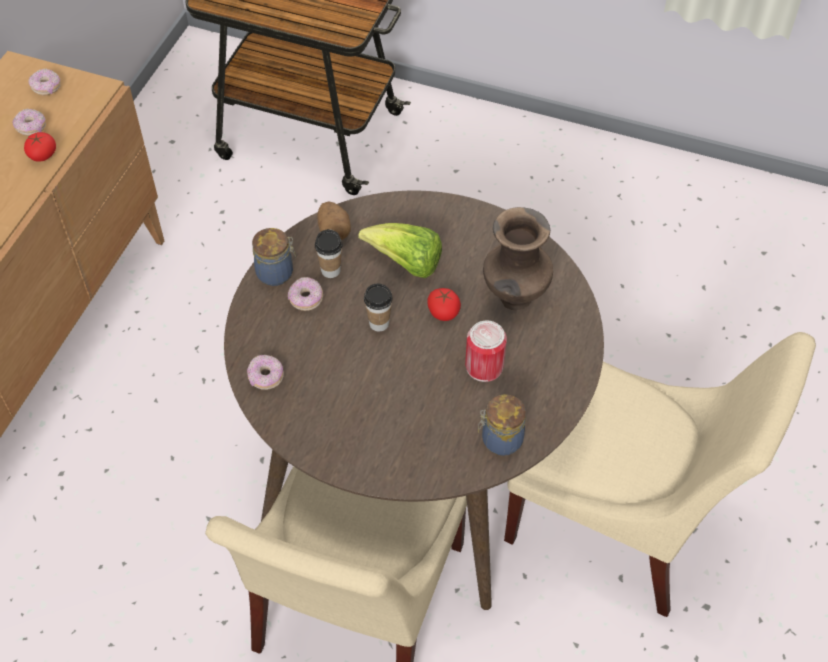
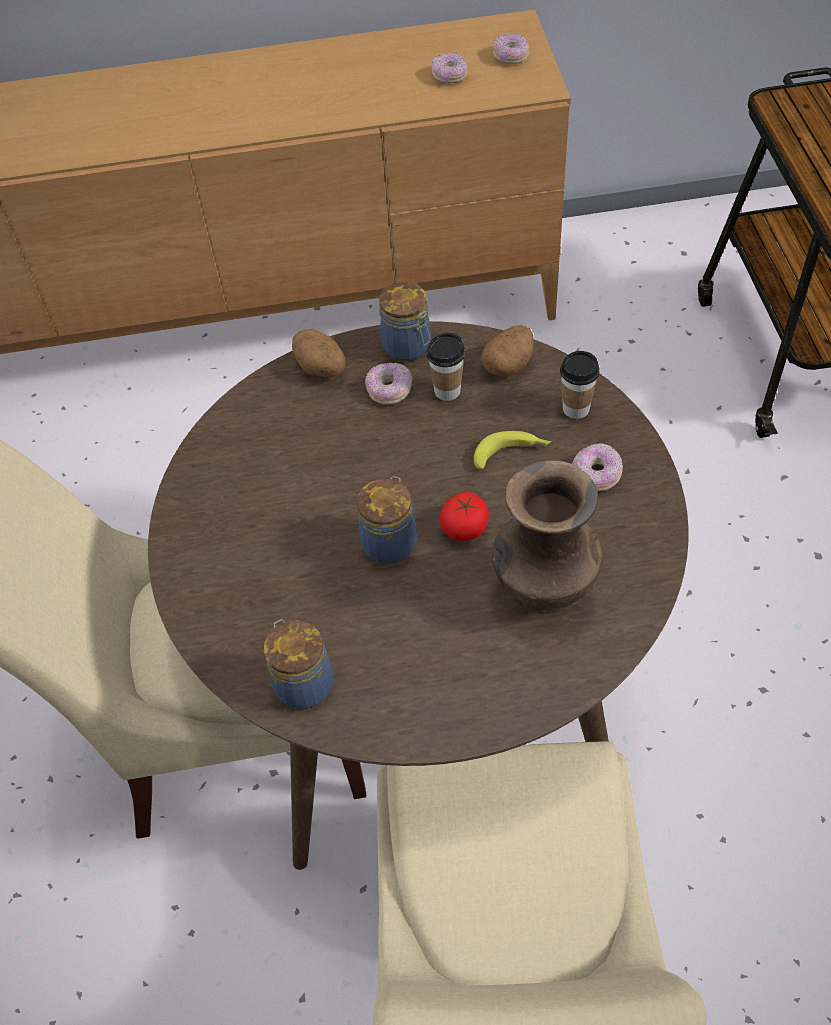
camera: 65 degrees right, 0 degrees up
(42, 155) = (421, 101): tomato -> none
(256, 326) = (322, 368): none -> potato
(266, 377) = (258, 411): donut -> donut (596, 474)
(379, 323) = (401, 473): cup -> cup (576, 408)
(405, 264) = (511, 454): lettuce -> banana
(428, 352) = (390, 541): none -> jar
(484, 366) = (407, 611): can -> none

